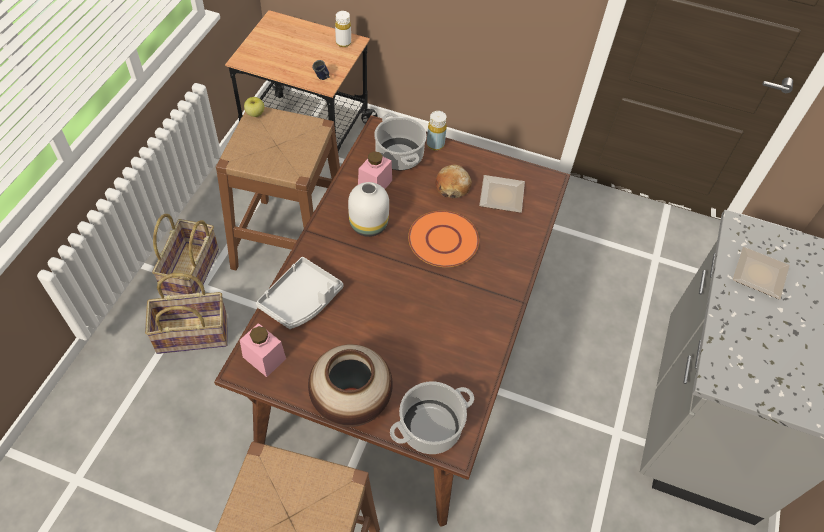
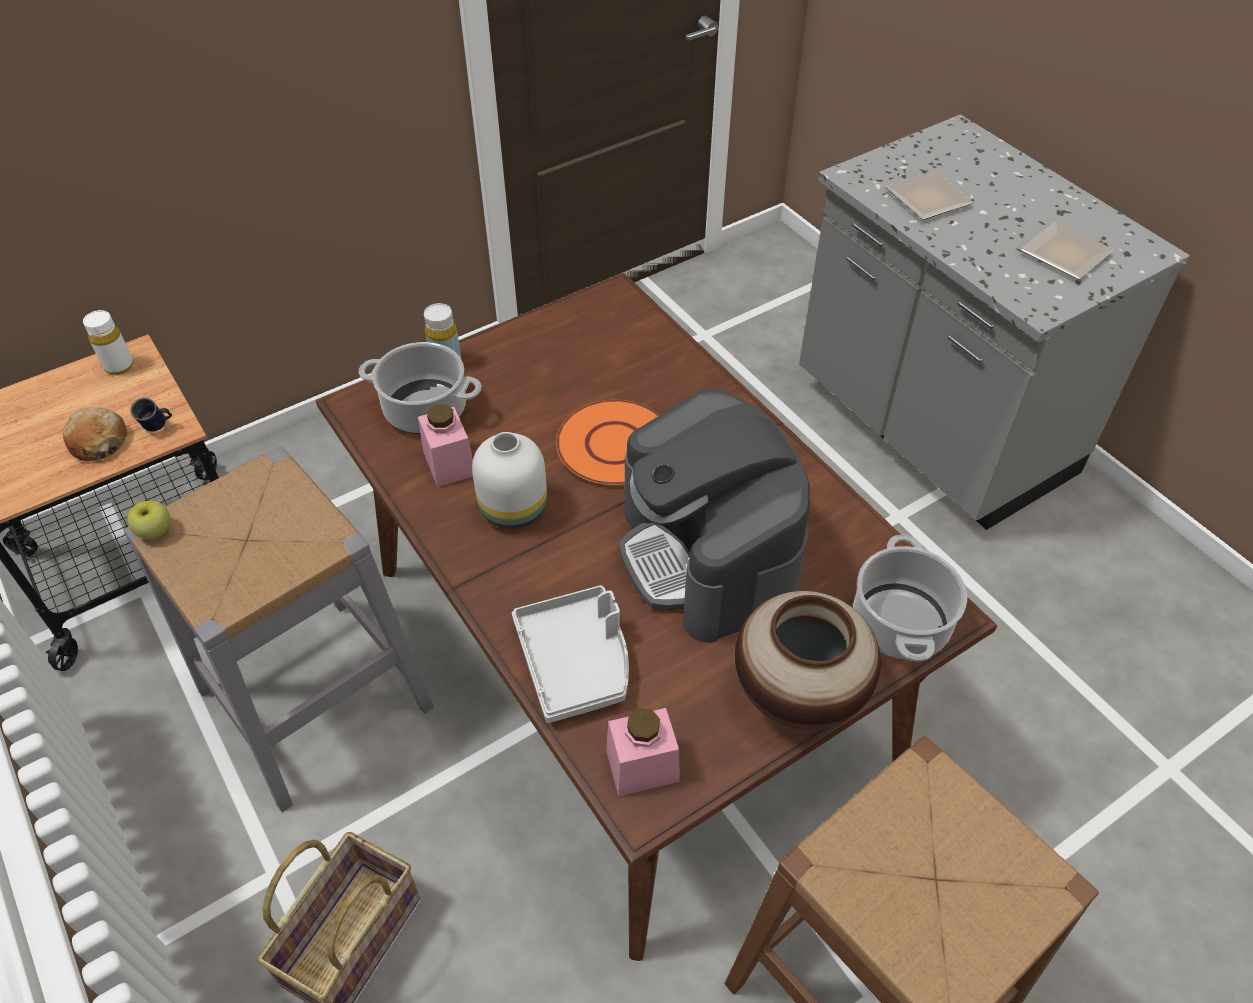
camera: 50 degrees left, 5 degrees down
(192, 272) = (233, 874): basket -> none
(290, 242) = (314, 698): brown stool -> grey stool
(405, 319) = (709, 556): none -> coffee machine
(452, 186) = (534, 385): bread -> bread (98, 441)
(503, 197) = (600, 349): plate -> plate (1068, 254)

